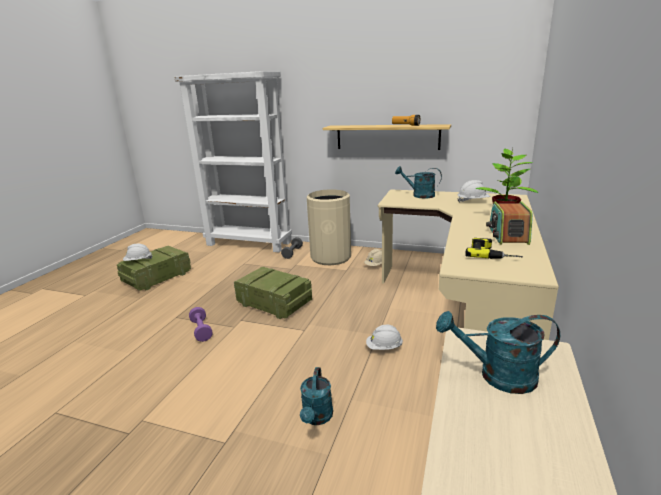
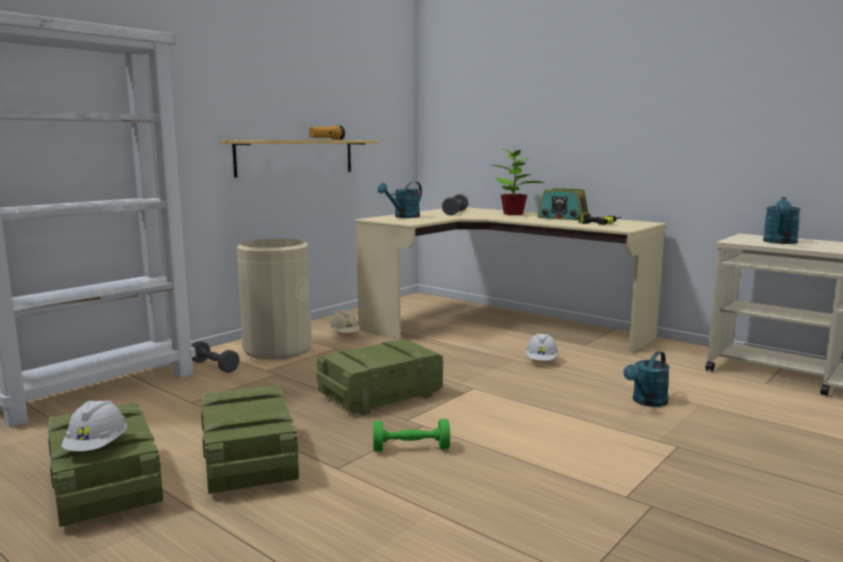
camera: 70 degrees left, 10 degrees down
(182, 295) = (248, 460): none -> crate
(201, 330) = (411, 448): purple dumbbell -> green dumbbell
(317, 418) = (647, 402): turquoise watering can -> turquoise watering can turned 105 degrees clockwise
(472, 201) = (455, 213): white hard hat -> grey dumbbell

